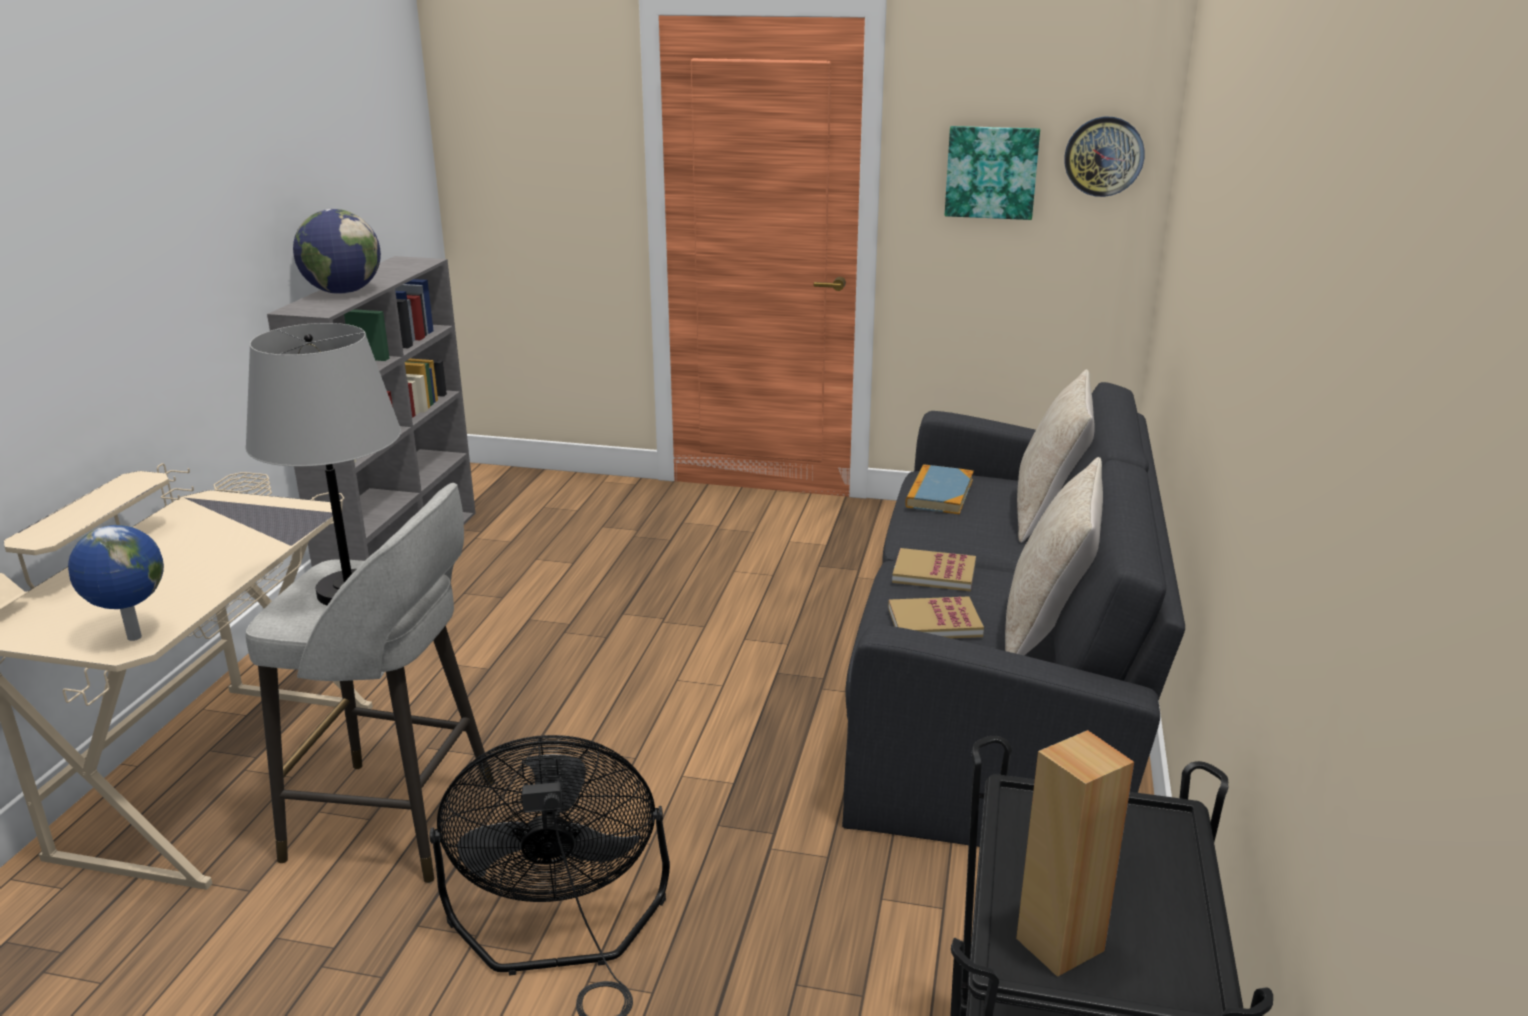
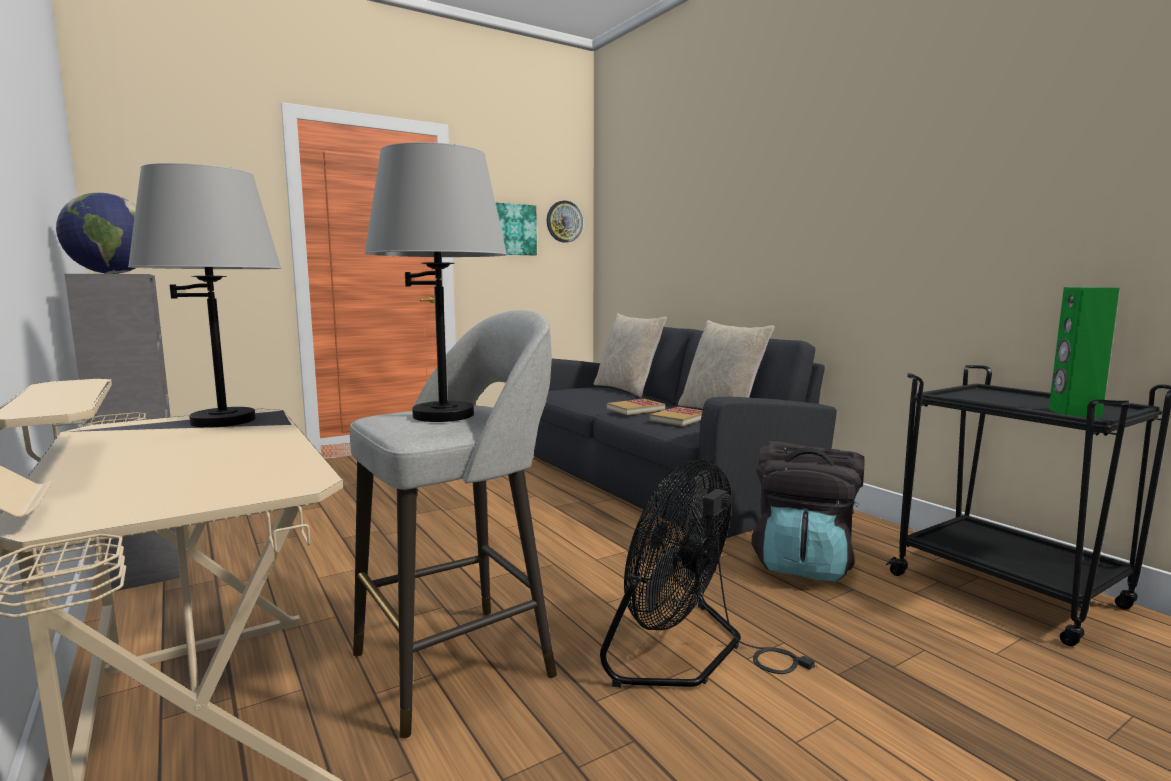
camera: 45 degrees left, 15 degrees down
(133, 638) = (284, 480): globe -> none
(272, 519) = (224, 421): none -> grey table lamp
(883, 925) = (803, 564): none -> black backpack
(939, 493) = (568, 392): book -> none
(1059, 943) = (1073, 413): brown speaker -> green speaker

